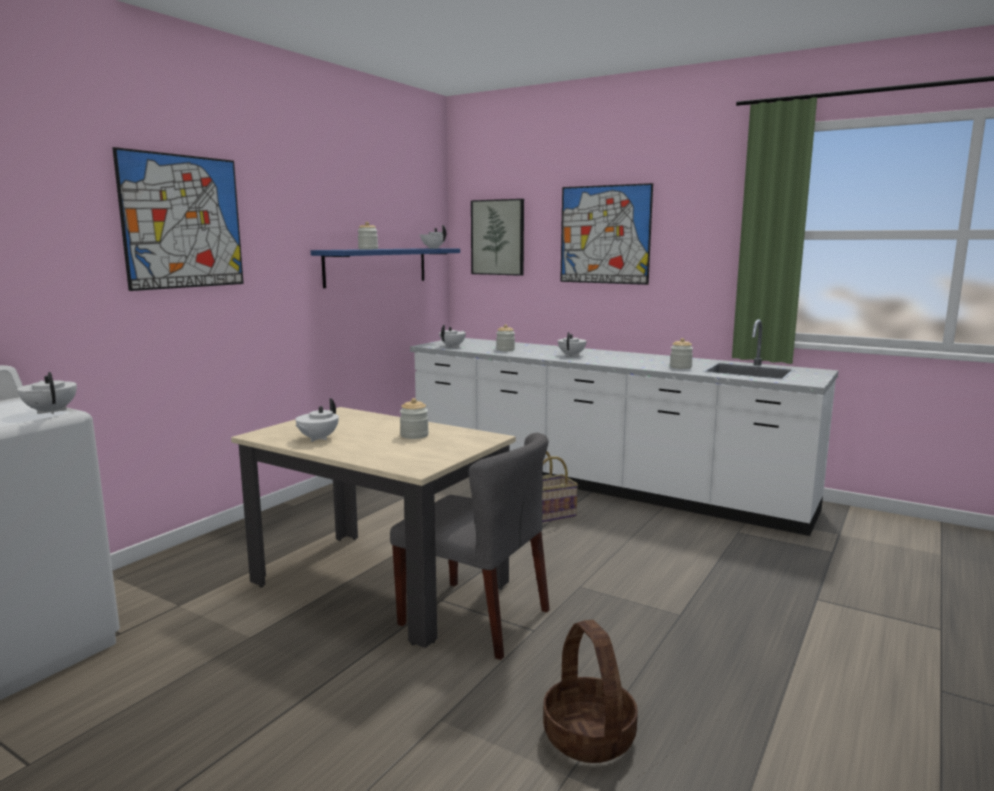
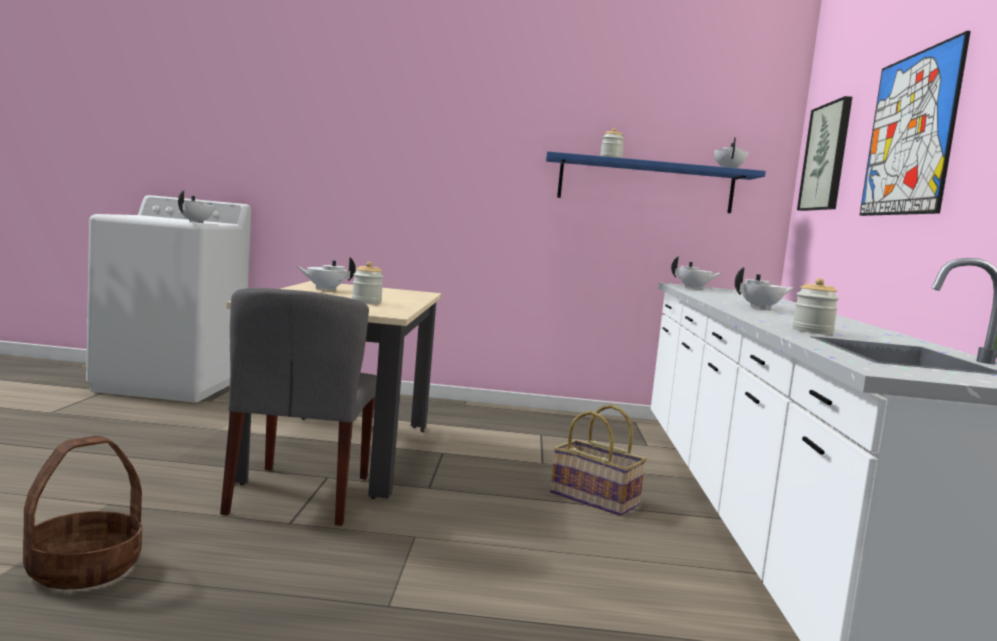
camera: 60 degrees right, 5 degrees down
(183, 222) = (406, 117): picture -> none
(505, 350) = (724, 296): jar -> none

